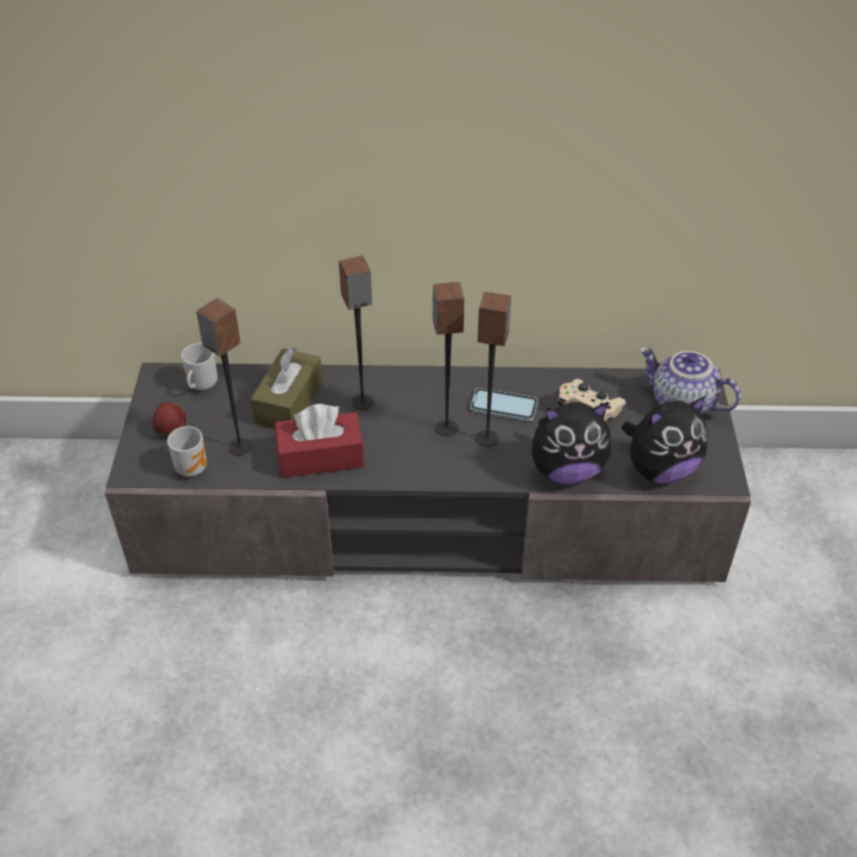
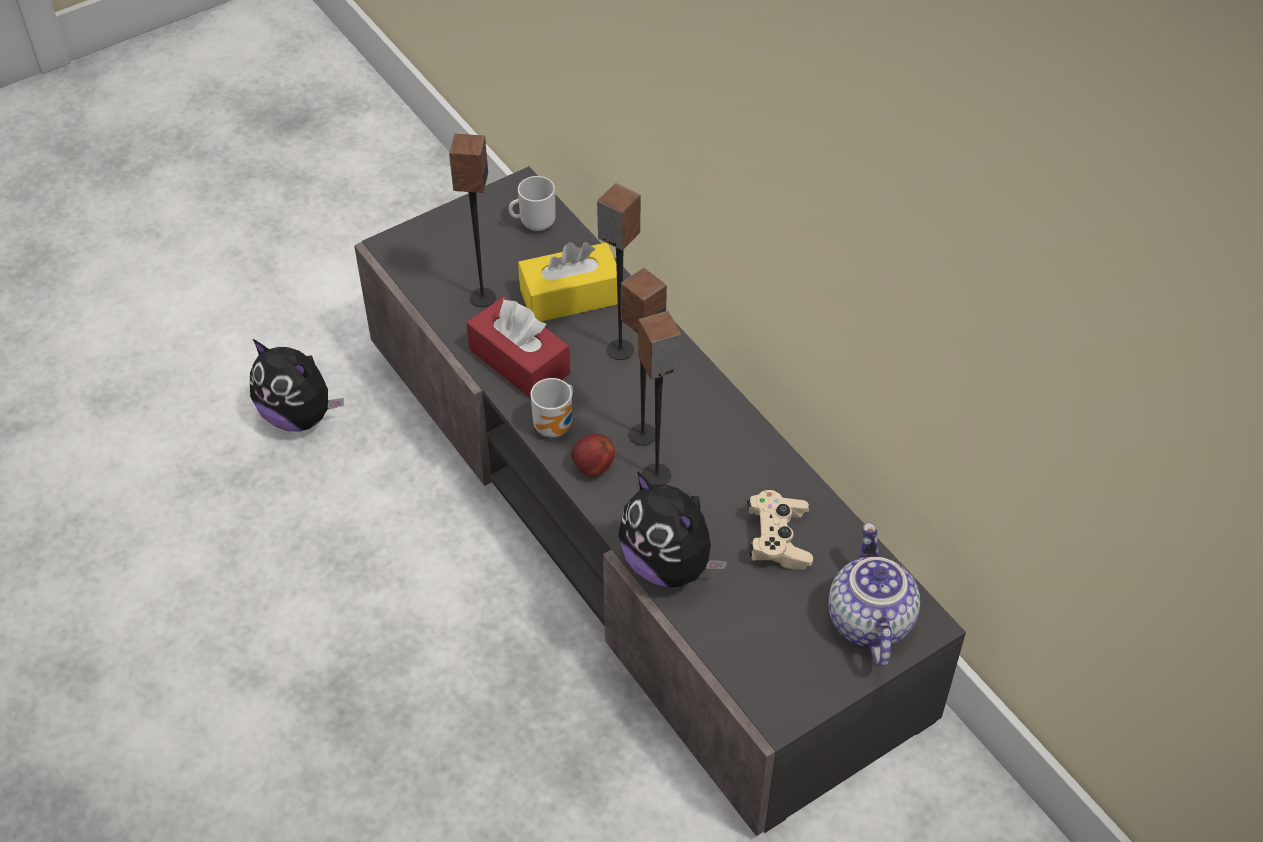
camera: 55 degrees right, 5 degrees up
(171, 431) = (460, 240): apple -> apple (593, 468)
(193, 467) = (430, 281): mug -> mug (556, 427)
(289, 402) = (570, 296): brown tissue box -> yellow tissue box
(503, 406) = (717, 464): phone -> none
(660, 469) = (742, 647): plush toy -> plush toy (299, 415)

